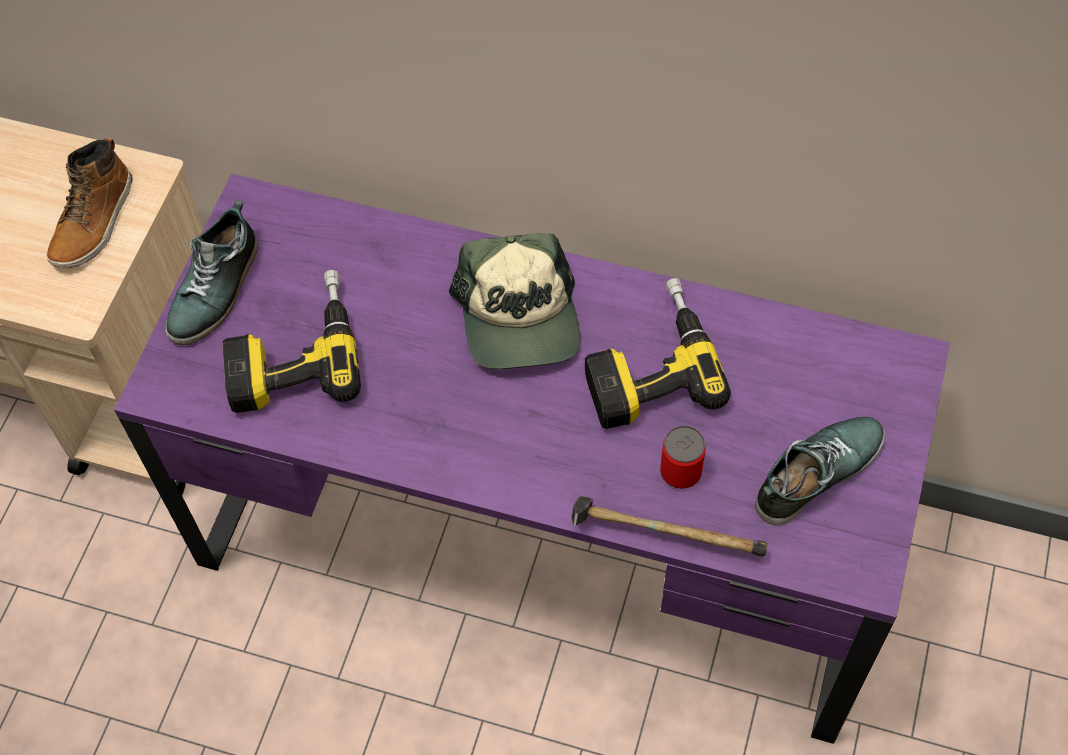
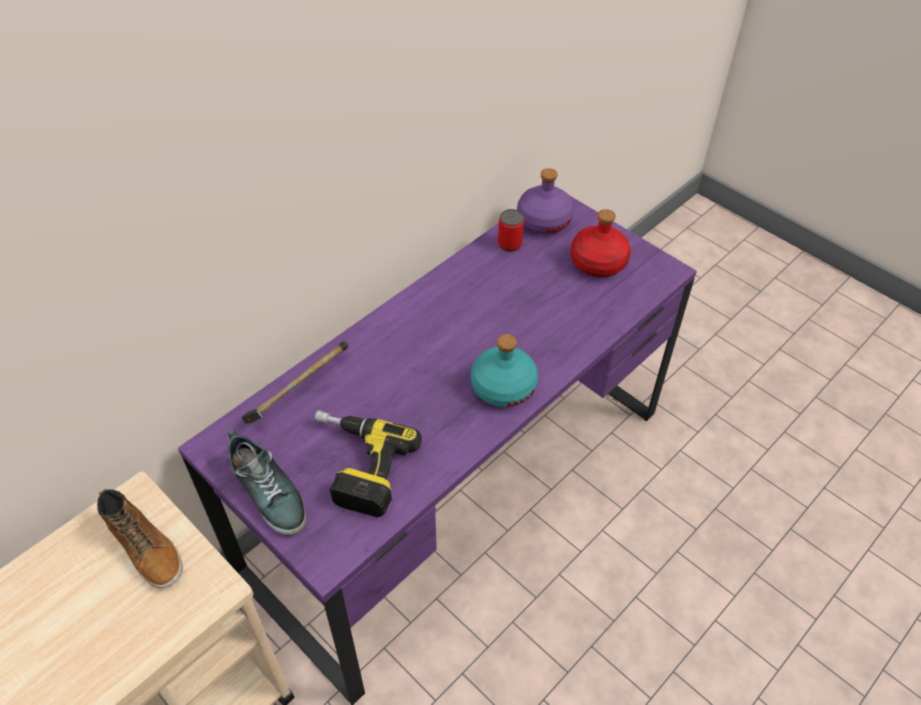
camera: 65 degrees left, 10 degrees down
(503, 452) = (503, 386): none -> turquoise bottle
(519, 318) = (415, 341): cap -> none
(647, 364) = (487, 299): power drill -> none
(661, 536) = (600, 339): hammer -> hammer (296, 392)
(680, 472) = (565, 314): can -> can (509, 244)
(817, 472) = (598, 262): shoe -> red bottle
(858, 364) = (543, 220): none -> purple bottle

